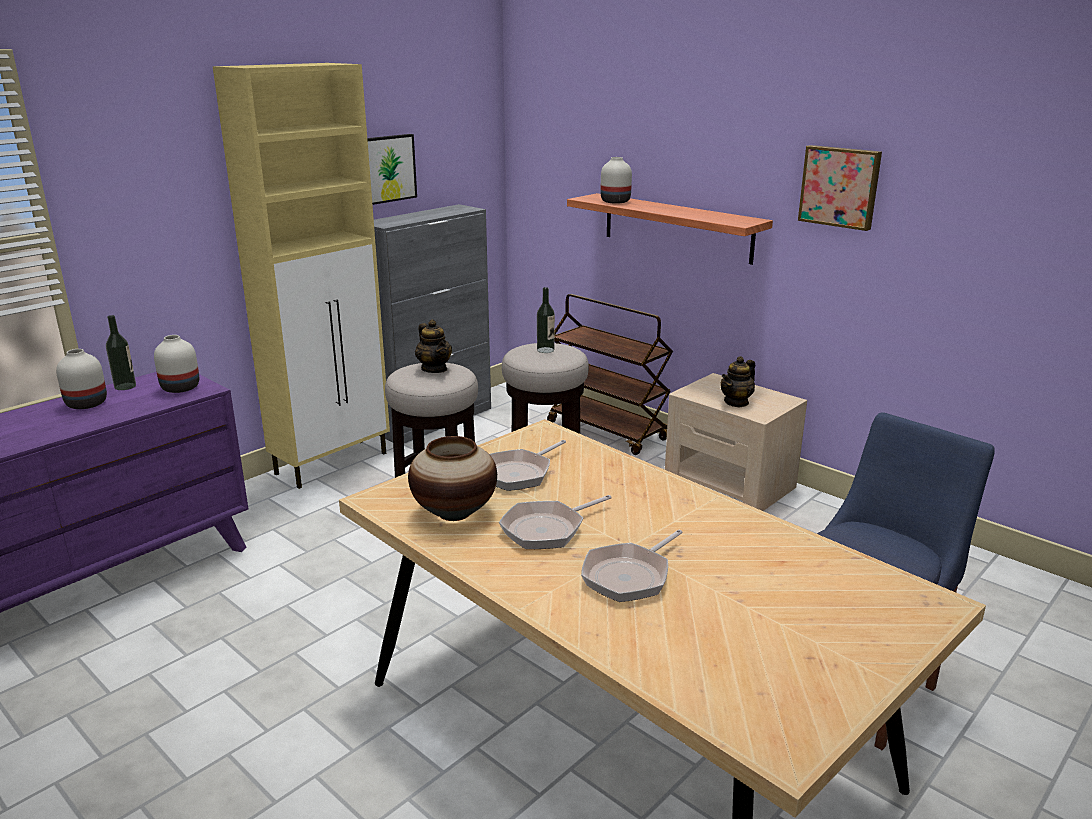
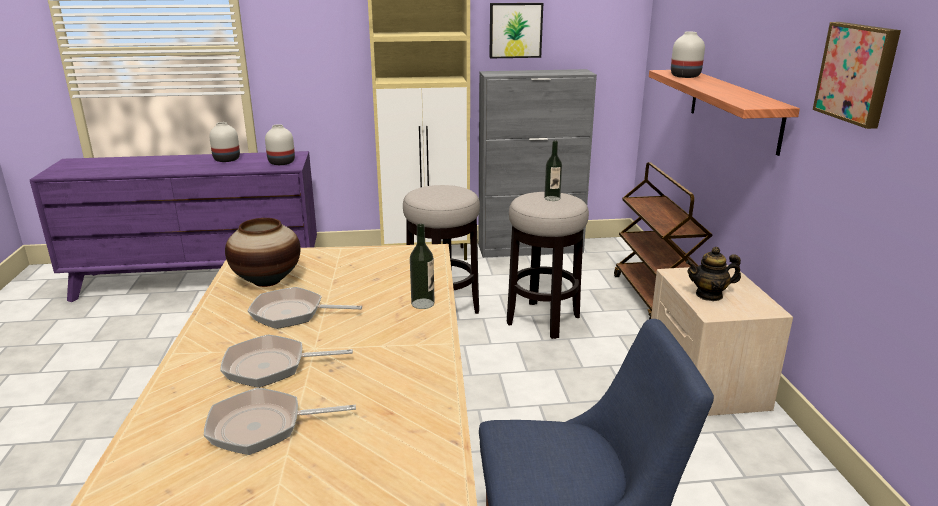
camera: 40 degrees right, 0 degrees up
(125, 386) = (260, 155): bottle -> bottle (423, 303)
(434, 369) = (448, 191): teapot -> none
(519, 473) = (354, 272): frying pan -> frying pan (263, 427)

